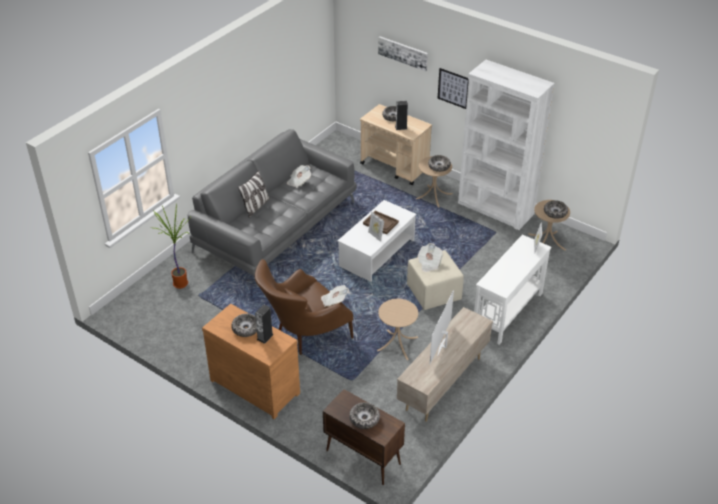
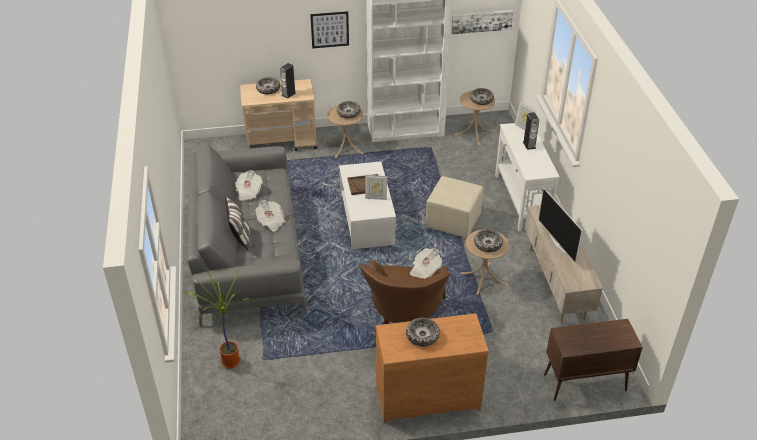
camera: 45 degrees left, 0 degrees up
(265, 337) = (448, 330): speaker -> speaker (529, 145)
(364, 419) = (599, 338): bowl -> bowl (488, 244)
(403, 53) = (261, 15): picture -> picture (481, 21)
(429, 263) = (448, 192): newspaper -> newspaper (271, 222)

